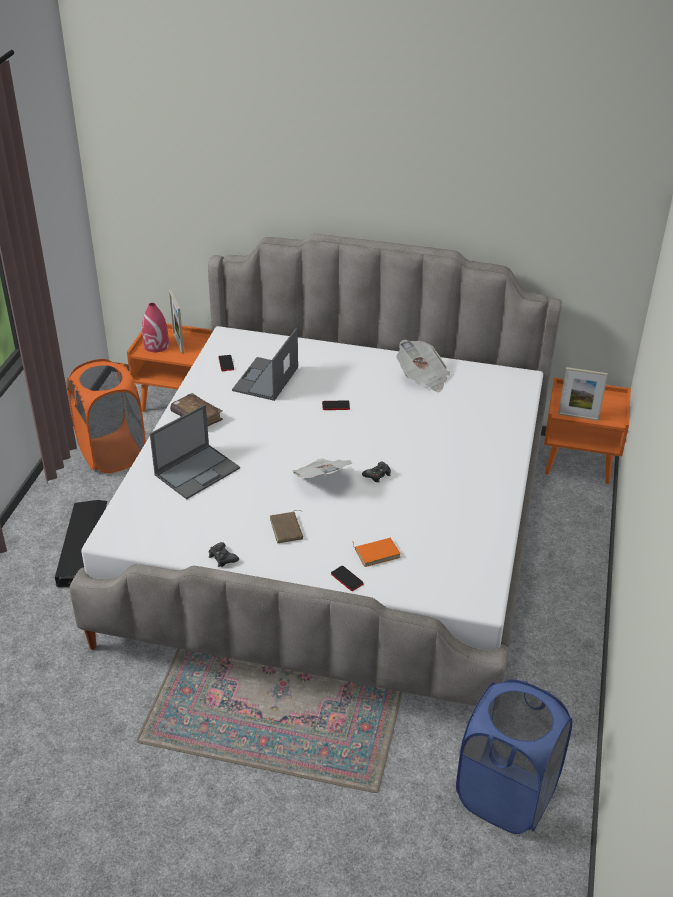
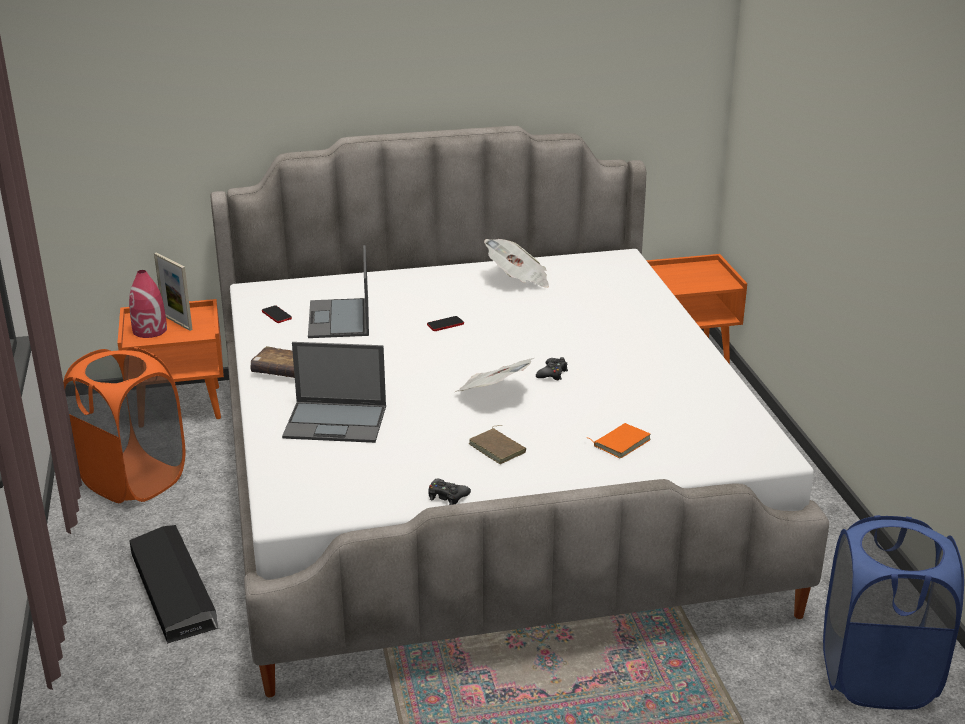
camera: 25 degrees left, 10 degrees down
(198, 471) = (337, 422): laptop -> laptop turned 75 degrees clockwise
(347, 579) = (611, 475): phone -> none
(578, 416) = (690, 289): picture frame -> none

